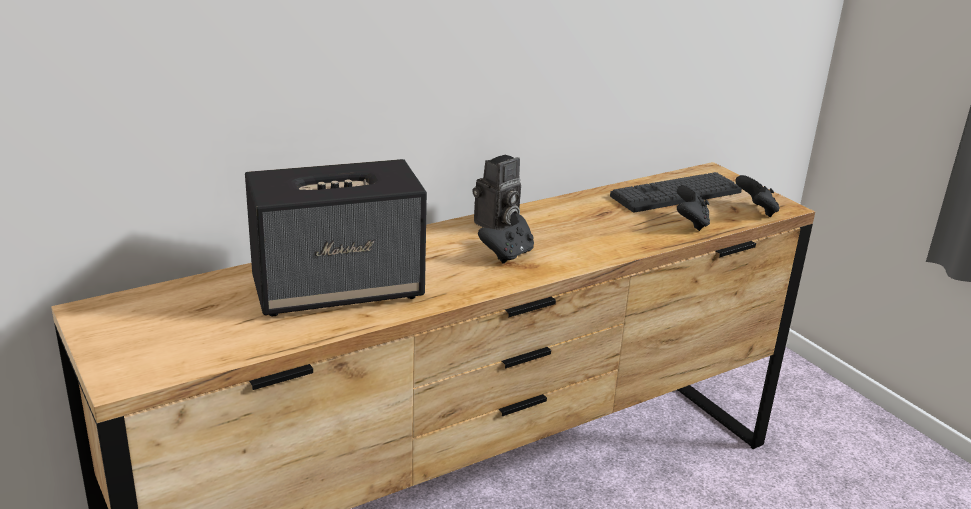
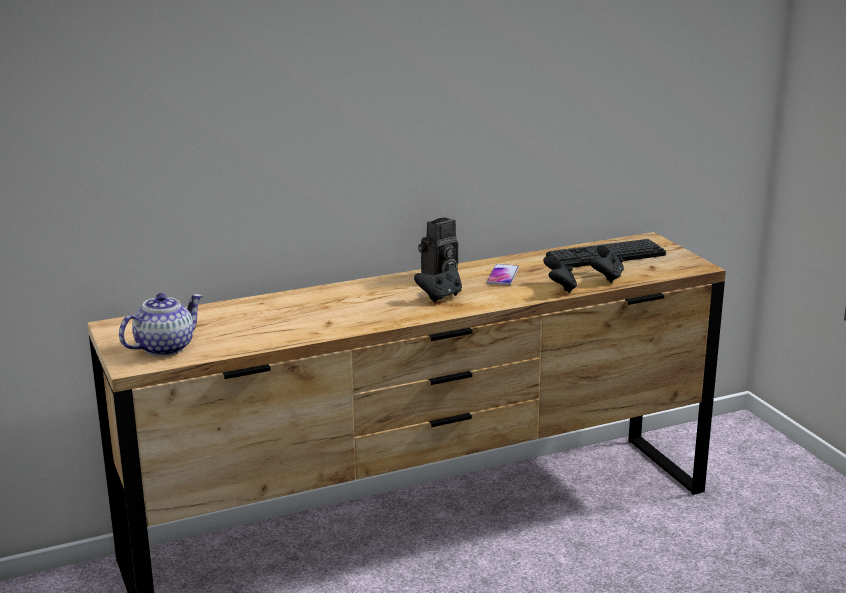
camera: 10 degrees right, 5 degrees down
(165, 346) = (165, 347): none -> teapot
(339, 289) = (299, 316): speaker -> none
(571, 223) = (503, 275): none -> phone
(756, 211) = (671, 269): black game controller -> black game controller (560, 288)

